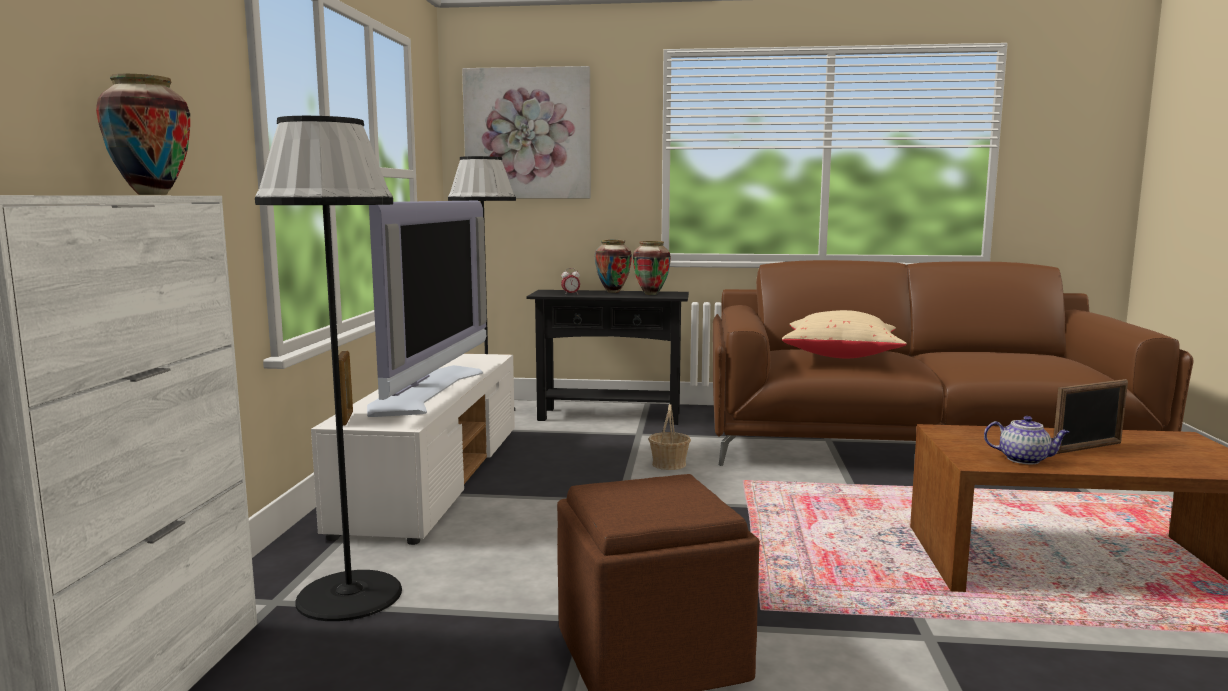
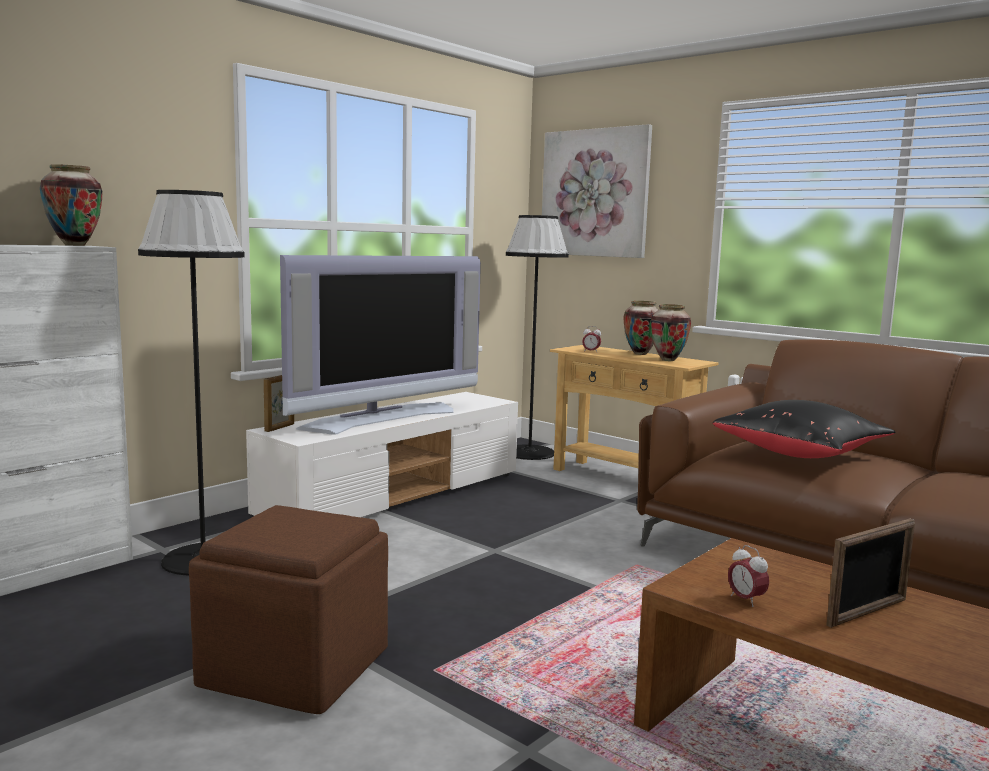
camera: 35 degrees right, 0 degrees up
(609, 416) = (623, 479): black console table -> beige console table
(669, 464) = (595, 532): basket -> none
(841, 356) = (801, 454): beige pillow -> black pillow
(1024, 459) = (746, 600): teapot -> alarm clock
(1087, 448) = (867, 612): picture frame -> picture frame turned 45 degrees counterclockwise

